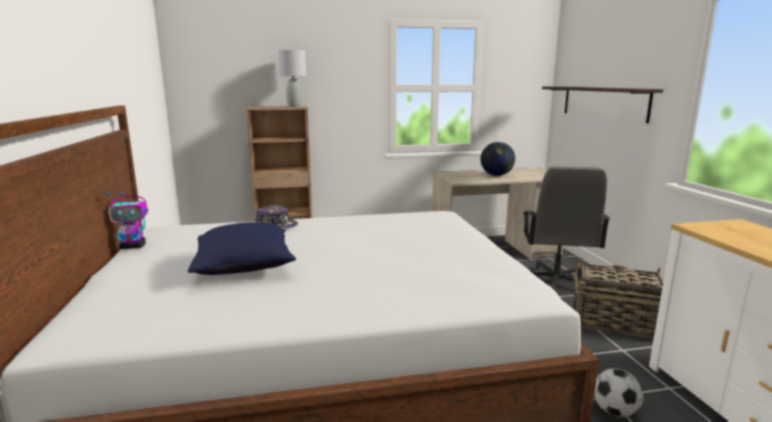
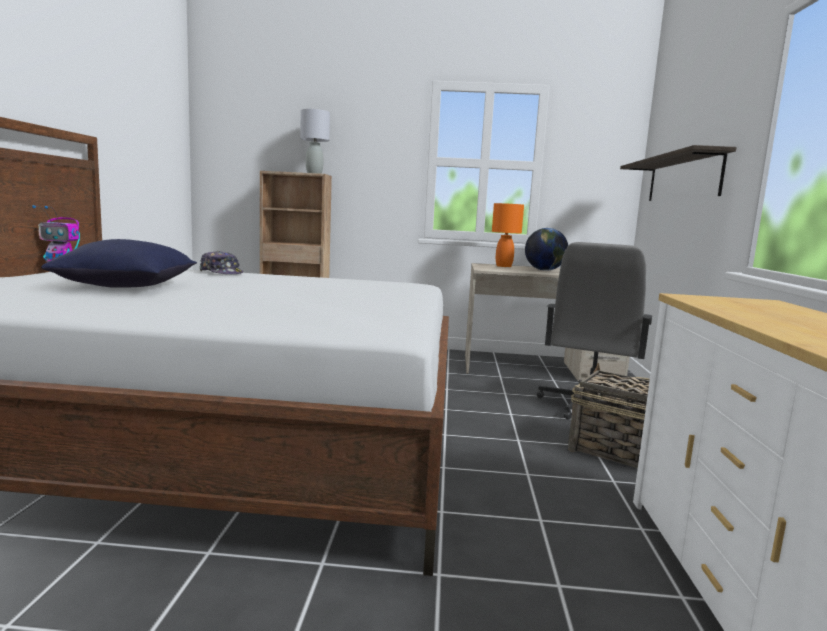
camera: 15 degrees right, 5 degrees down
(462, 174) = (503, 266): none -> orange table lamp
(614, 411) = (535, 535): football -> none

